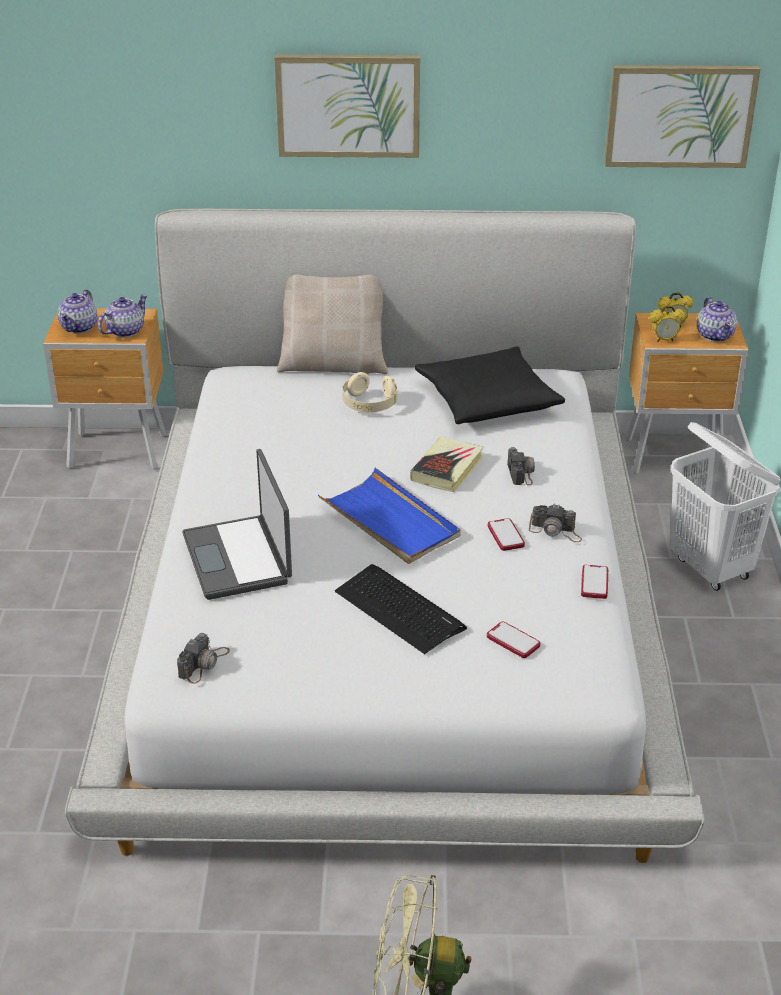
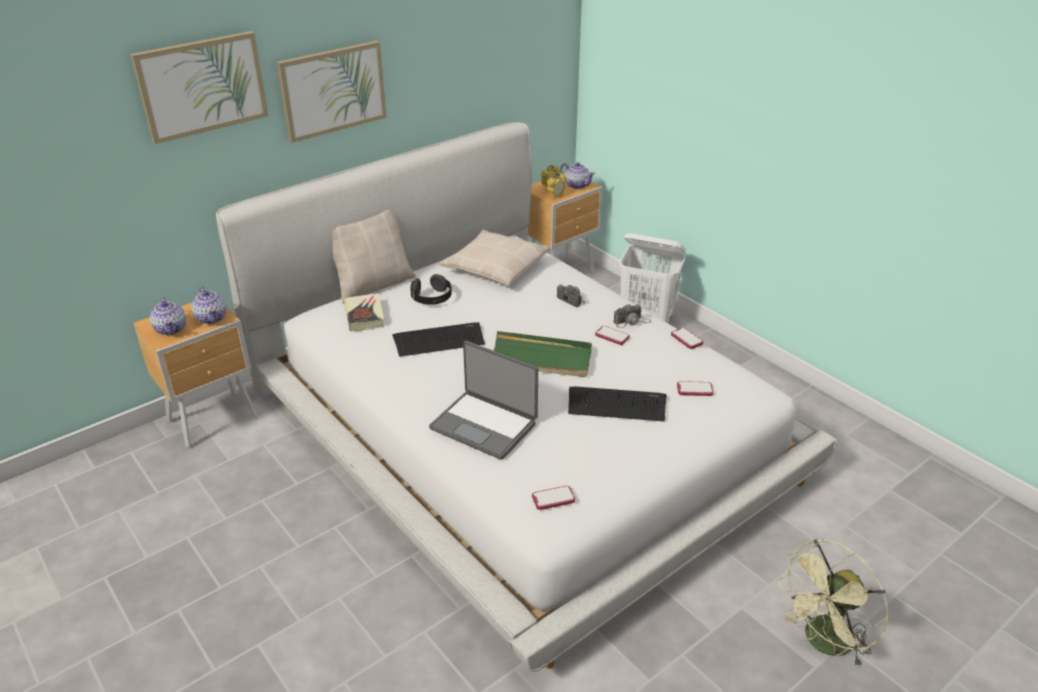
camera: 40 degrees left, 0 degrees up
(124, 331) = (212, 318): teapot -> teapot turned 150 degrees clockwise
(204, 663) = (553, 499): camera -> phone
(314, 452) = (439, 340): none -> keyboard
(369, 404) = (432, 298): beige headphones -> black headphones
(390, 521) = (540, 358): blue tray -> green tray
(447, 469) = (529, 315): book -> book (364, 315)
(487, 399) = (495, 267): black pillow -> beige pillow
(679, 115) = (529, 49): picture -> picture (202, 86)

